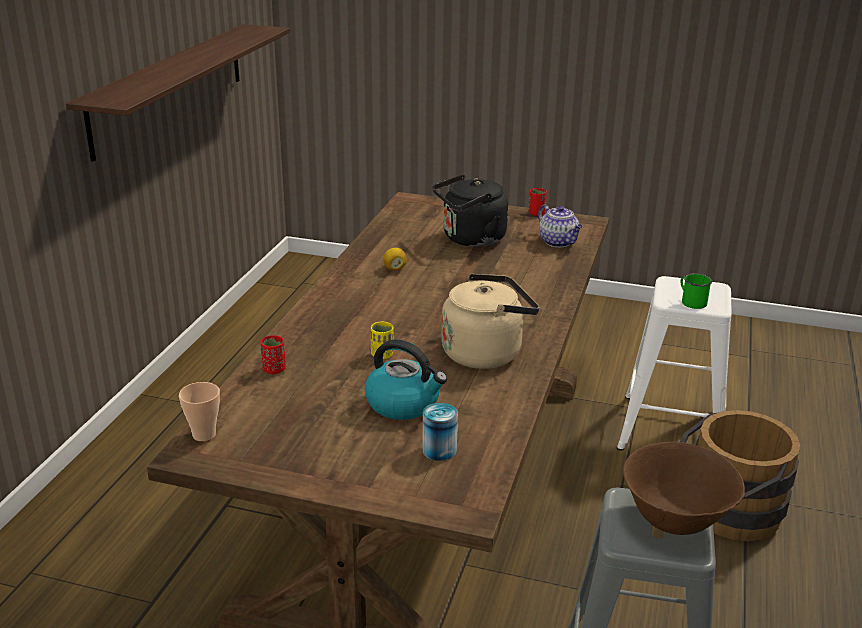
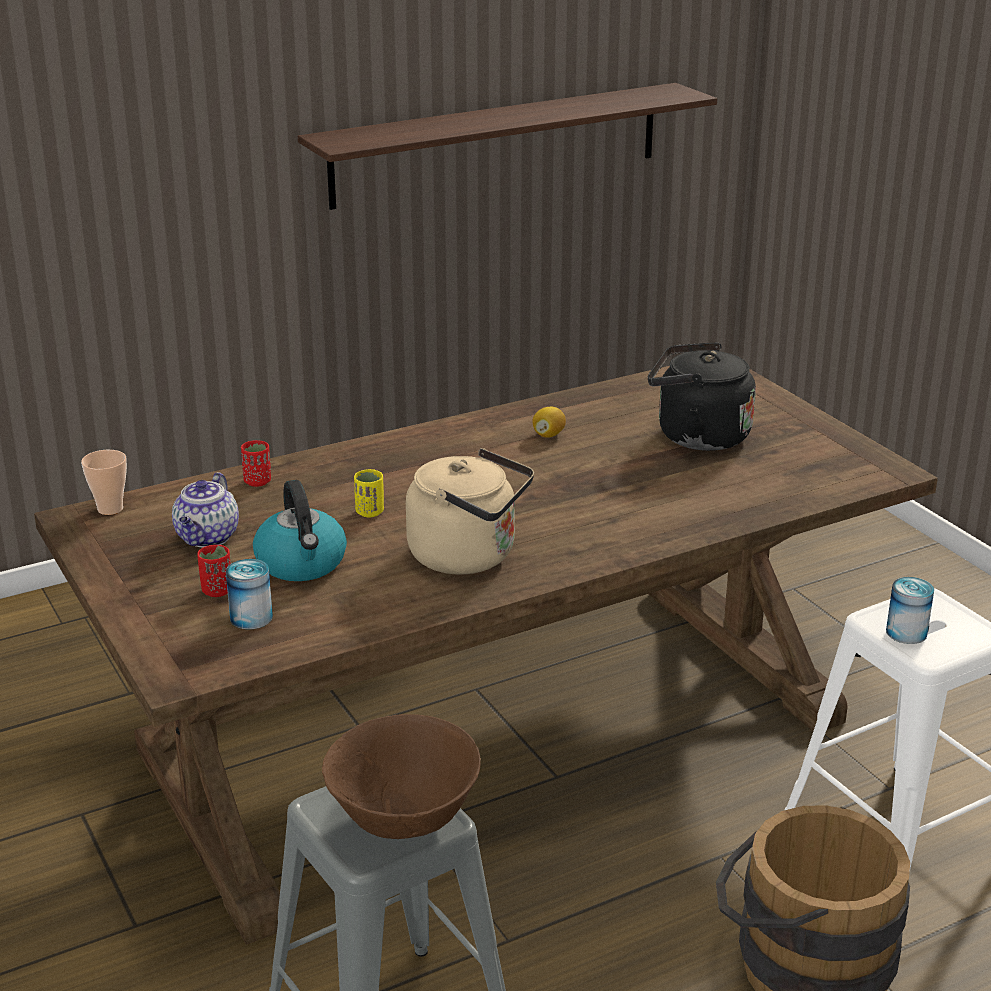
camera: 45 degrees right, 0 degrees up
(536, 213) = (844, 437): red cup -> red cup (217, 591)
(559, 242) = (800, 480): teapot -> teapot (207, 538)
(691, 301) = (906, 632): green mug -> can

